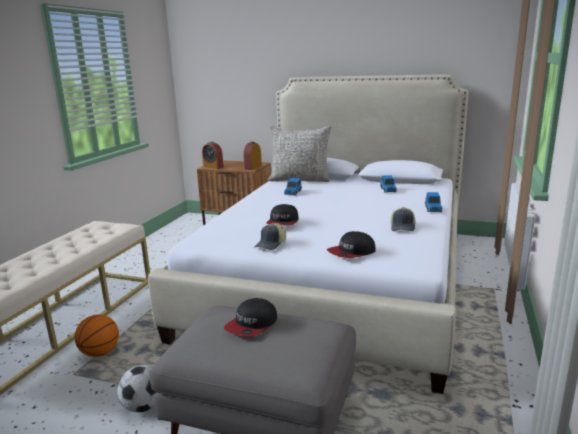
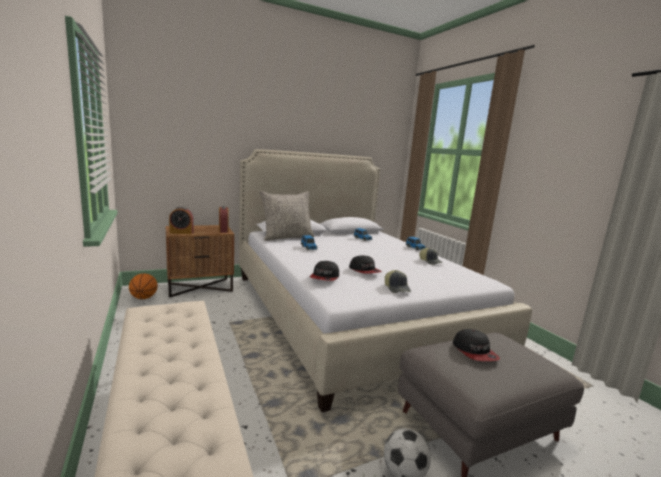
camera: 45 degrees left, 5 degrees down
(100, 353) = (279, 452): basketball -> basketball (144, 298)
(351, 252) = (449, 282): cap -> cap (325, 277)

